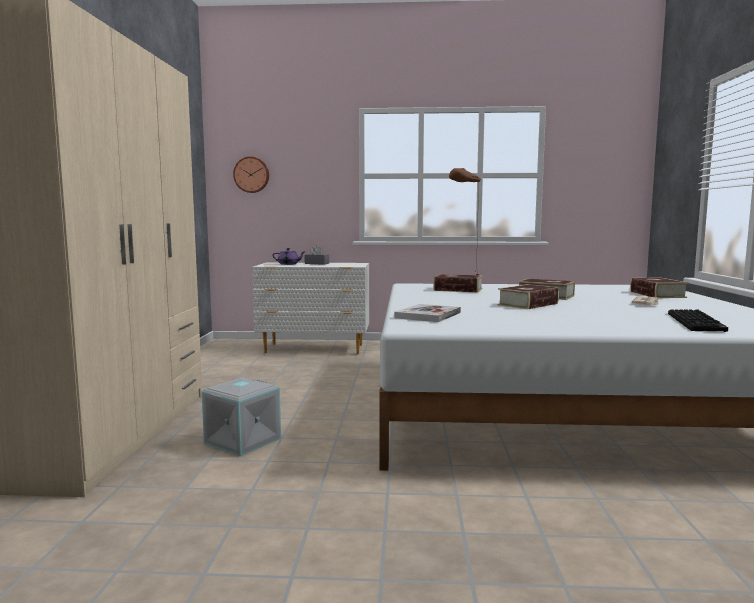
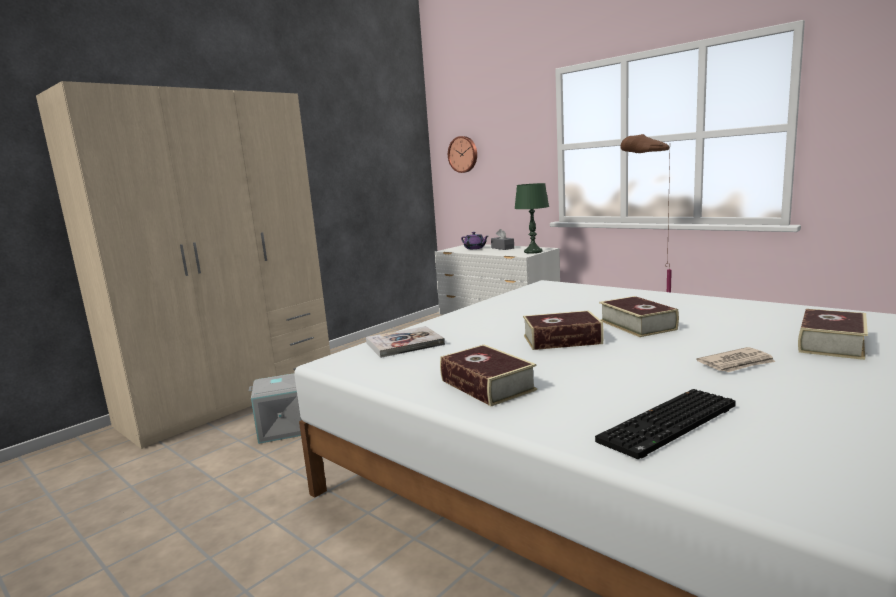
camera: 40 degrees right, 5 degrees up
(356, 264) = (533, 252): none -> green table lamp
(458, 289) = (569, 299): book -> book (487, 385)

